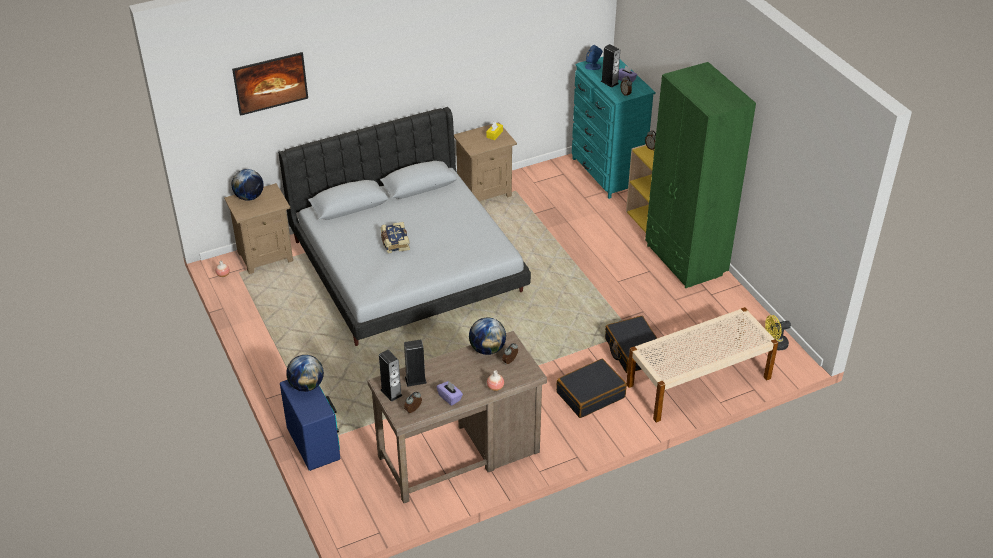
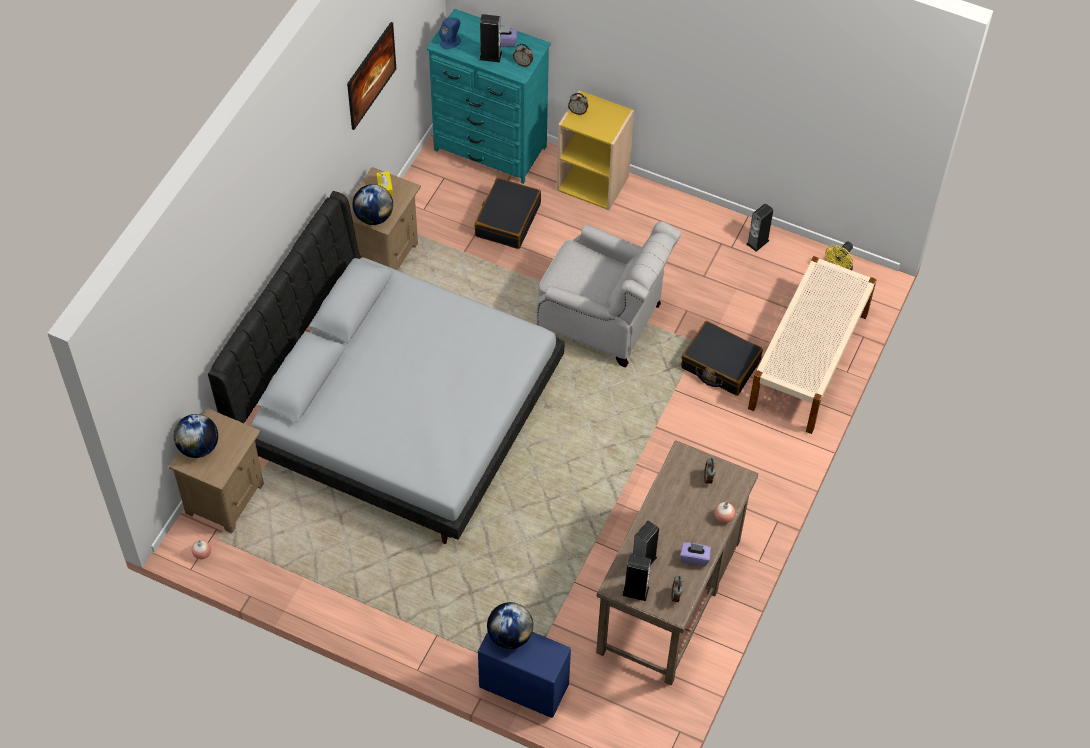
camera: 40 degrees left, 15 degrees up
(272, 94) = (192, 316): picture -> picture (372, 87)
(394, 242) = (408, 399): book -> none
(487, 349) = (674, 478): globe -> globe (373, 217)
(582, 288) = (602, 319): none -> white armchair
(590, 394) = (726, 443): black suitcase -> black suitcase (507, 220)
(685, 261) = (671, 219): green wardrobe -> none
(732, 301) = (757, 242): none -> speaker

